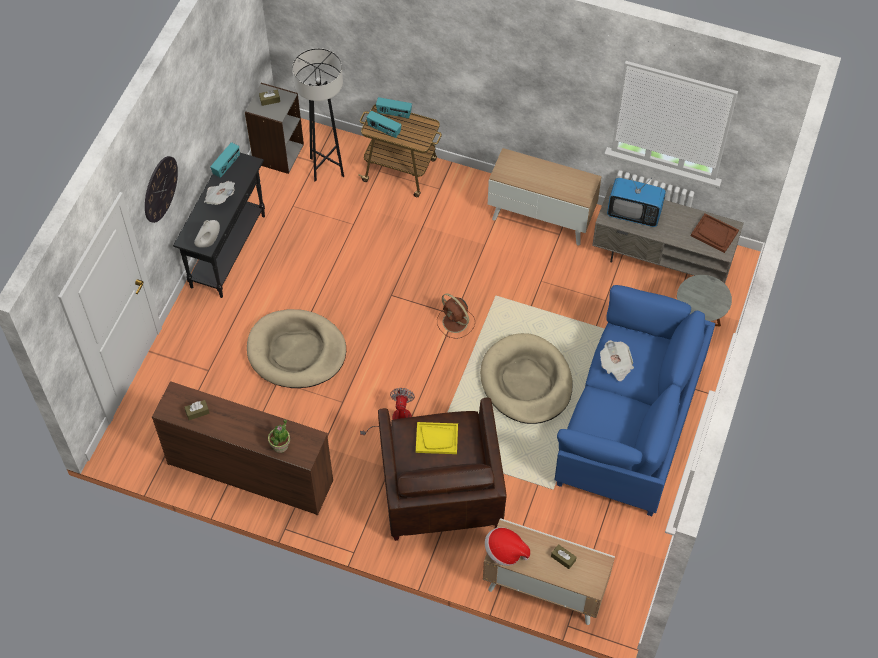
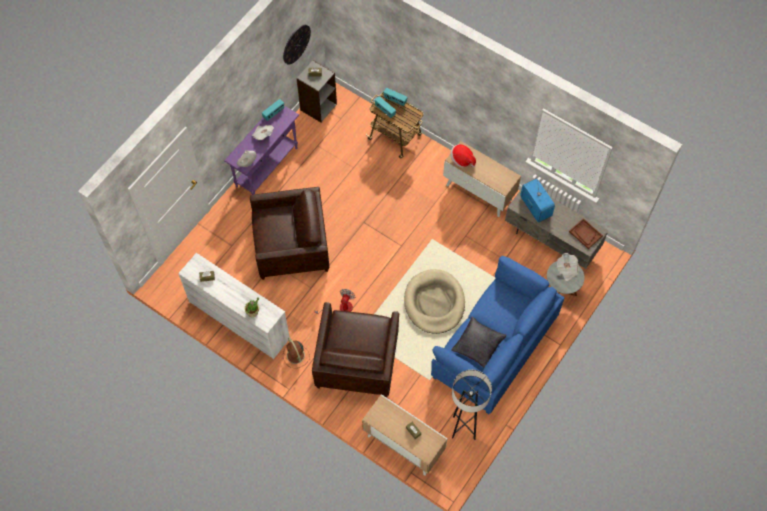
camera: 15 degrees right, 5 degrees up
(160, 189) = (219, 125): wall clock -> wall clock (296, 44)
(228, 251) = (267, 167): black console table -> purple console table
(250, 471) = (239, 319): brown dresser -> white dresser
(296, 351) = (291, 246): beige dog bed -> brown armchair
(327, 167) = (347, 124): grey floor lamp -> grey floor lamp (463, 428)
(437, 438) = (358, 330): yellow tray -> none
(456, 323) = (400, 251): brown fan -> brown fan (296, 356)
(505, 551) = (377, 417): hat -> hat (462, 160)
(614, 419) = (478, 345): none -> black pillow
(616, 365) = (490, 309): newspaper -> newspaper (566, 269)
(634, 214) = (535, 207): television -> television turned 150 degrees counterclockwise

